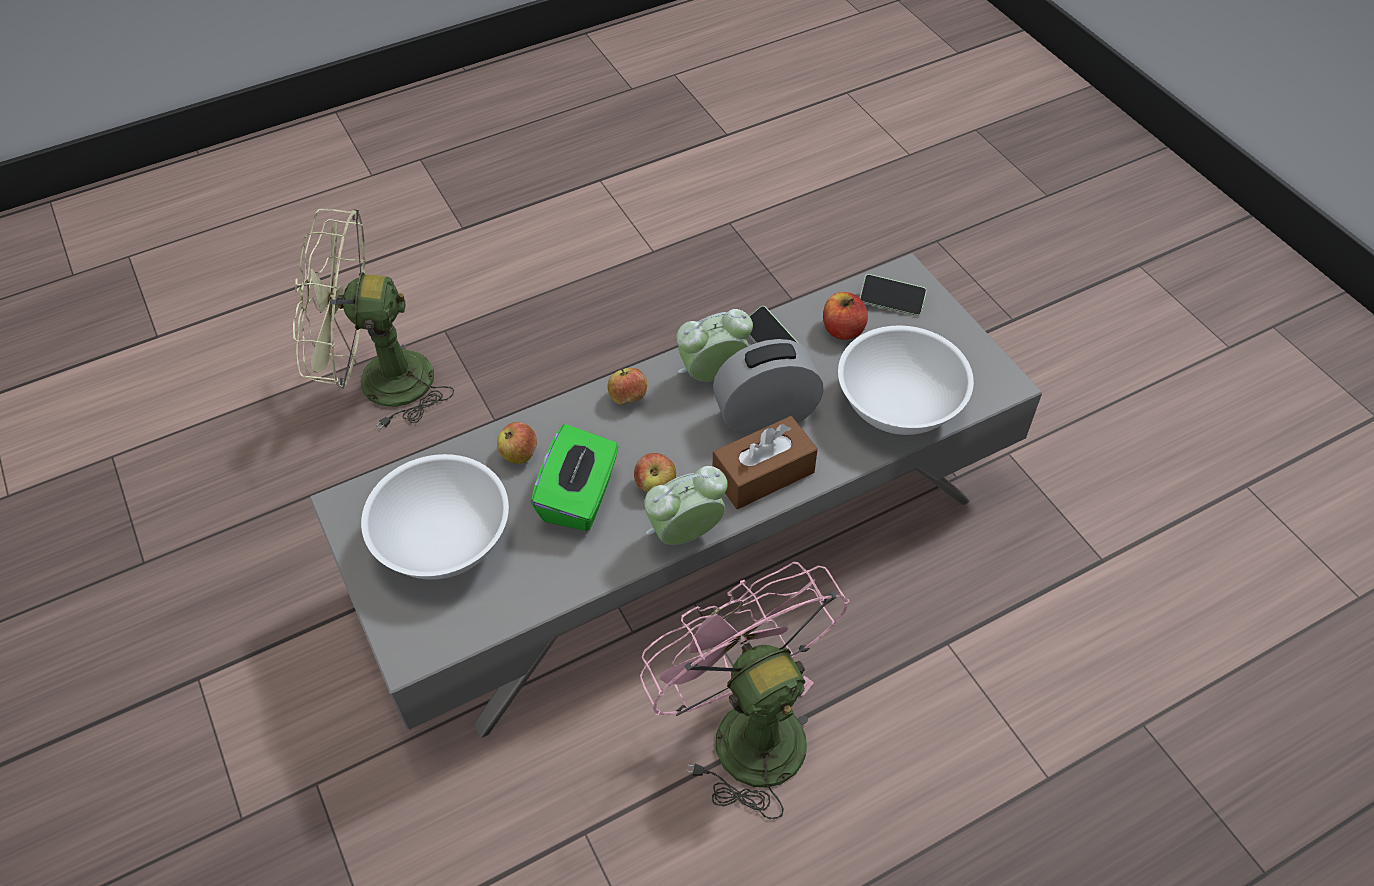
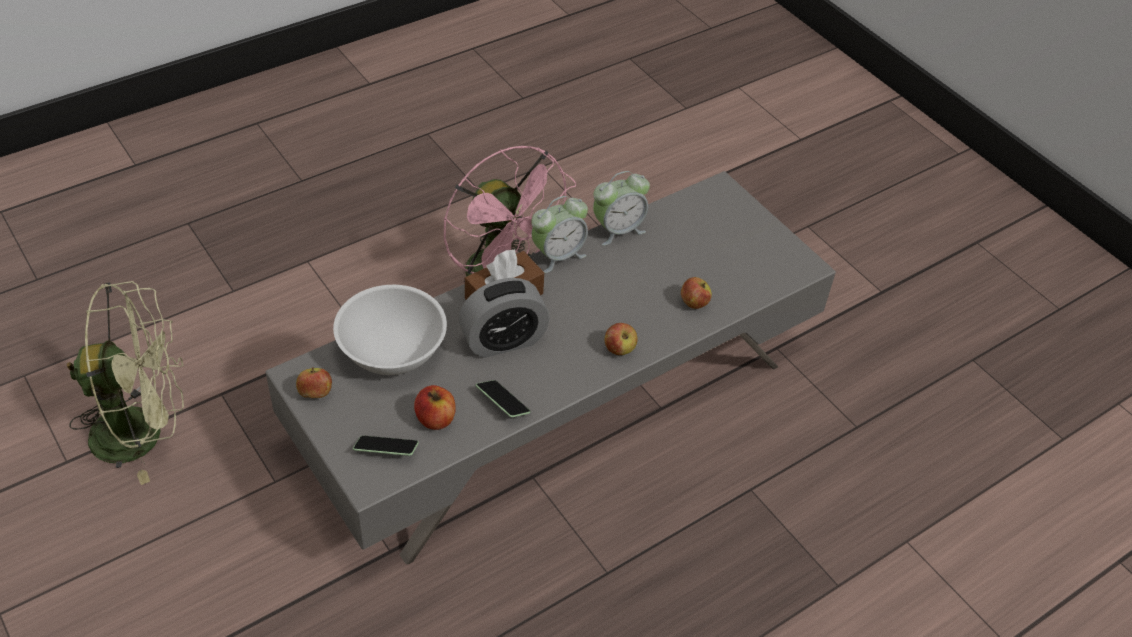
camera: 170 degrees right, 5 degrees down
(379, 383) = (874, 521): green fan -> green fan (143, 432)
(444, 540) = (726, 246): white bowl -> none
(579, 497) = (639, 276): green tissue box -> none
(655, 485) = (585, 285): apple -> apple (315, 393)
(713, 375) = (550, 371): alarm clock -> alarm clock (618, 230)

